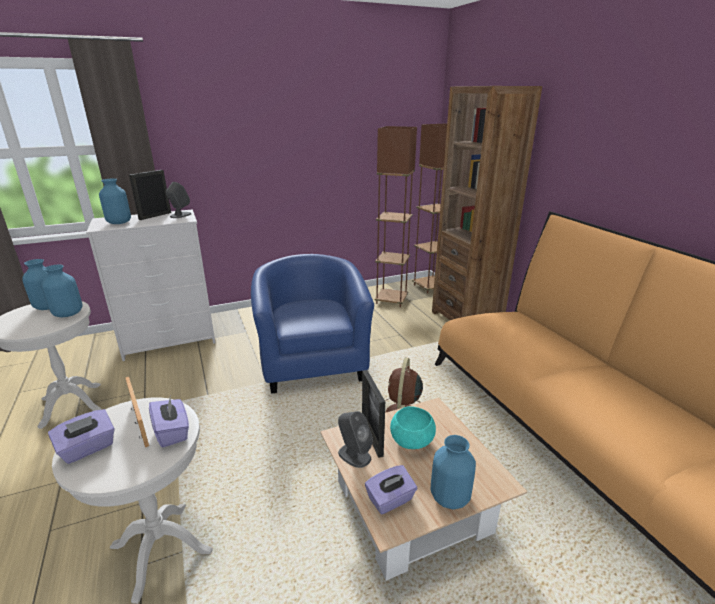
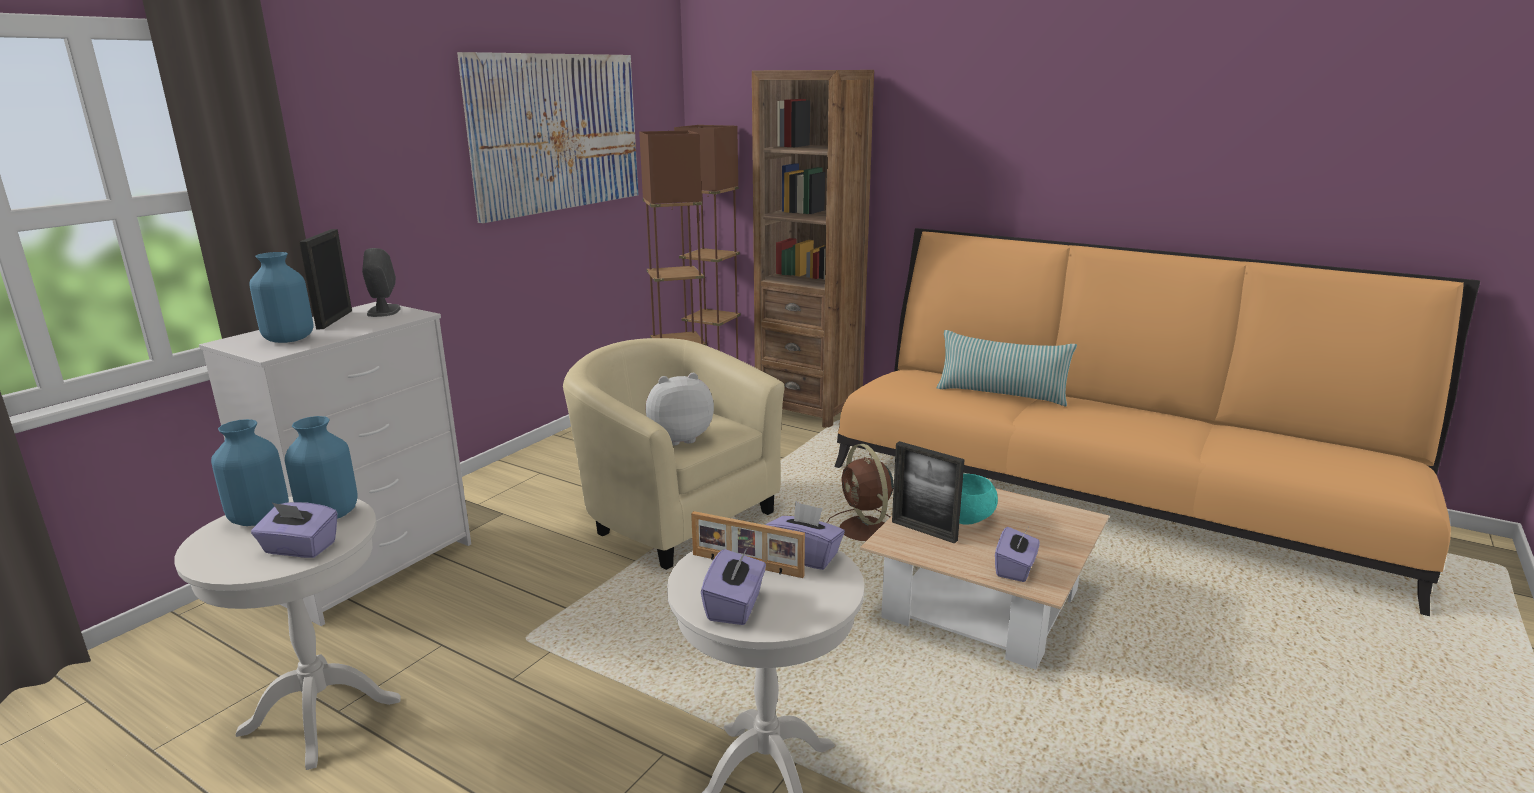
camera: 35 degrees left, 5 degrees down
(32, 327) = (300, 548): none -> purple tissue box
(302, 320) = (679, 438): none -> plush toy
(313, 363) = (674, 517): blue armchair -> beige armchair
(333, 124) = (556, 132): none -> picture
(354, 455) = (928, 551): grey speaker -> none
(450, 498) = (1060, 545): blue vase -> none
(550, 354) = (1001, 394): none -> pillow

